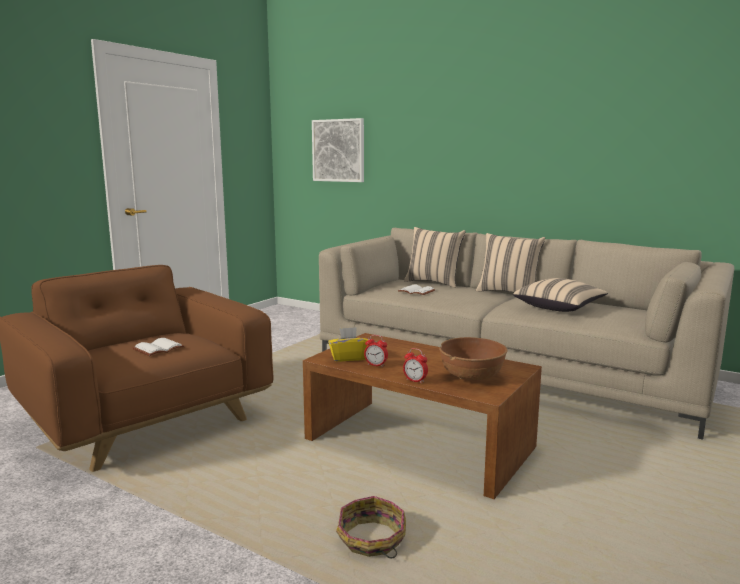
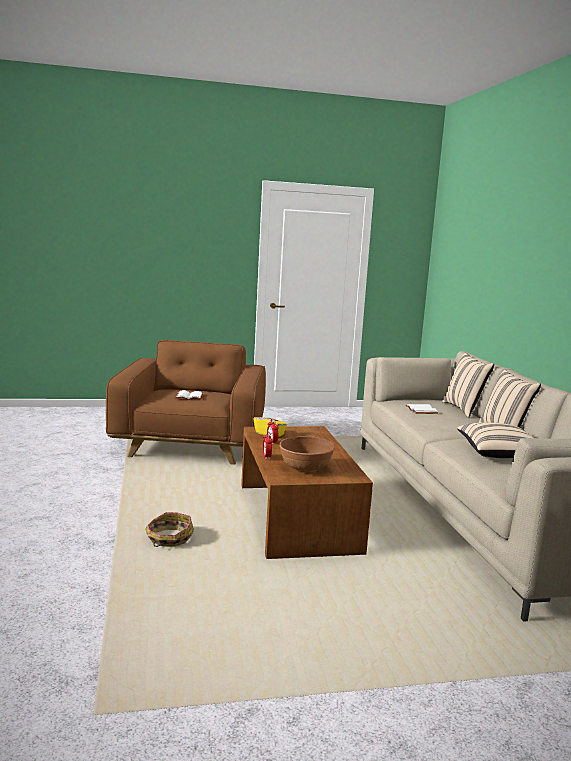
camera: 45 degrees right, 0 degrees up
(338, 150) = (463, 272): picture -> none

